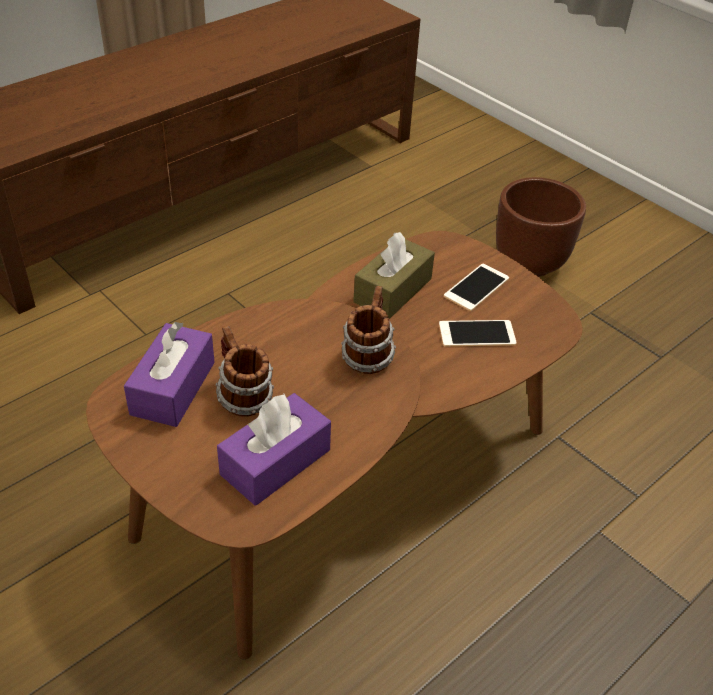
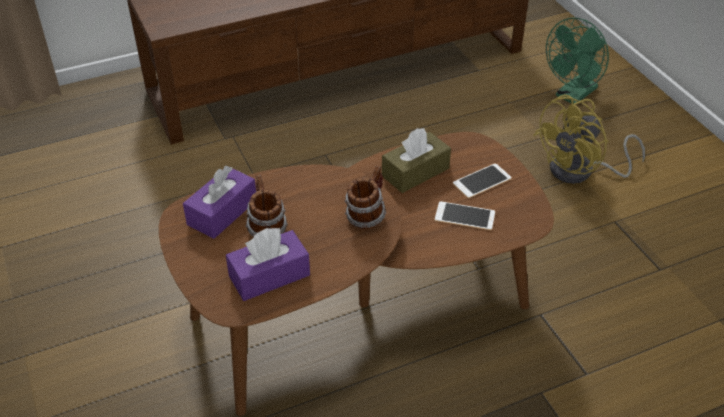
camera: 20 degrees right, 0 degrees up
(486, 180) = (572, 96): none -> green fan
(530, 263) = (580, 171): brown planter -> yellow fan

